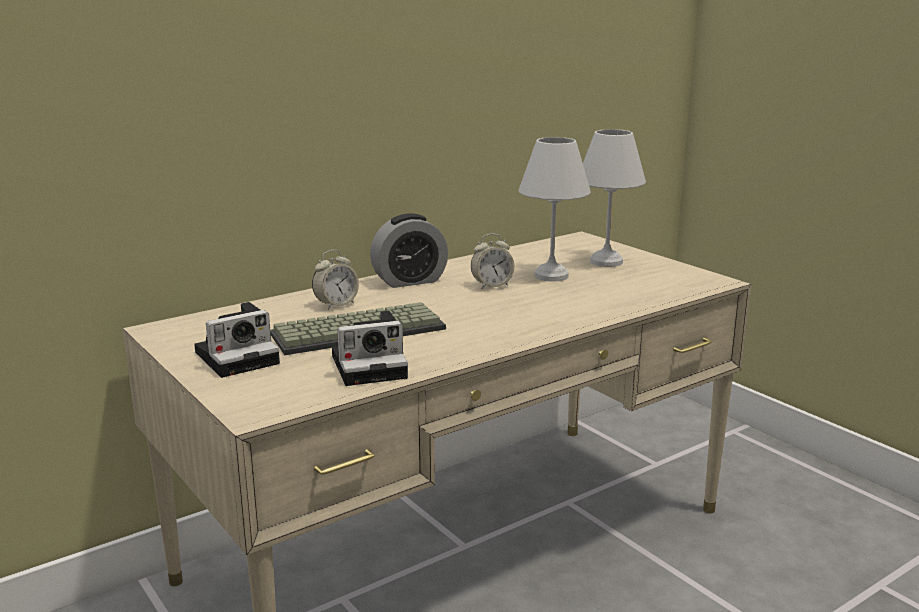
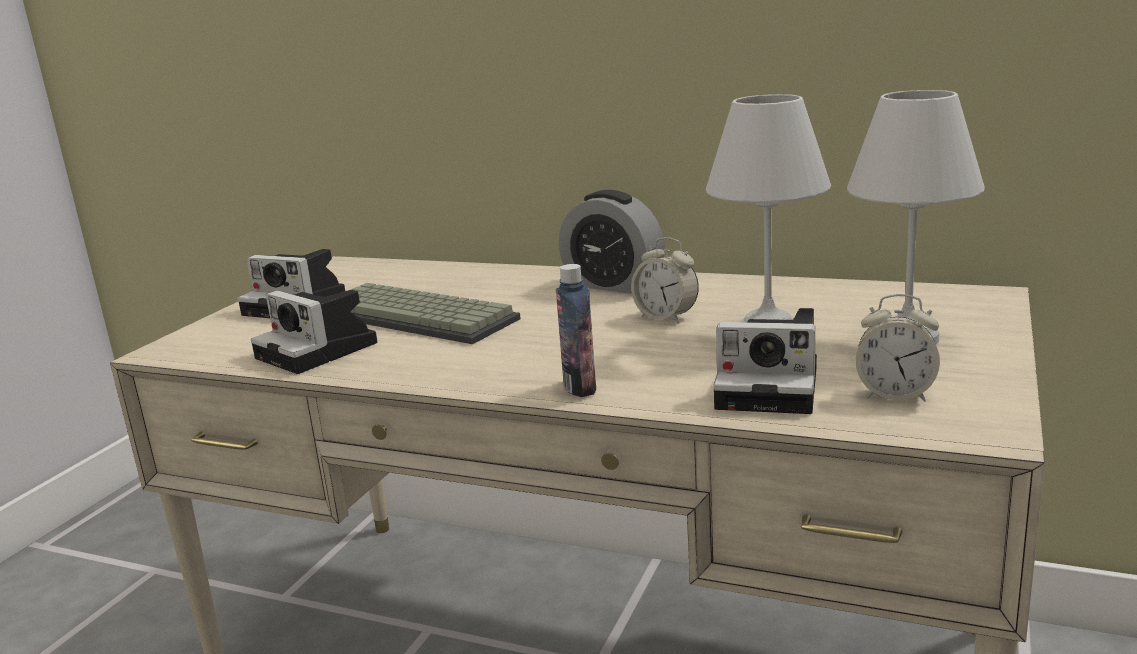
camera: 60 degrees right, 0 degrees up
(336, 304) = (486, 286): alarm clock -> alarm clock (895, 394)
(562, 323) = (579, 388): none -> bottle
(623, 294) = (773, 387): none -> camera

